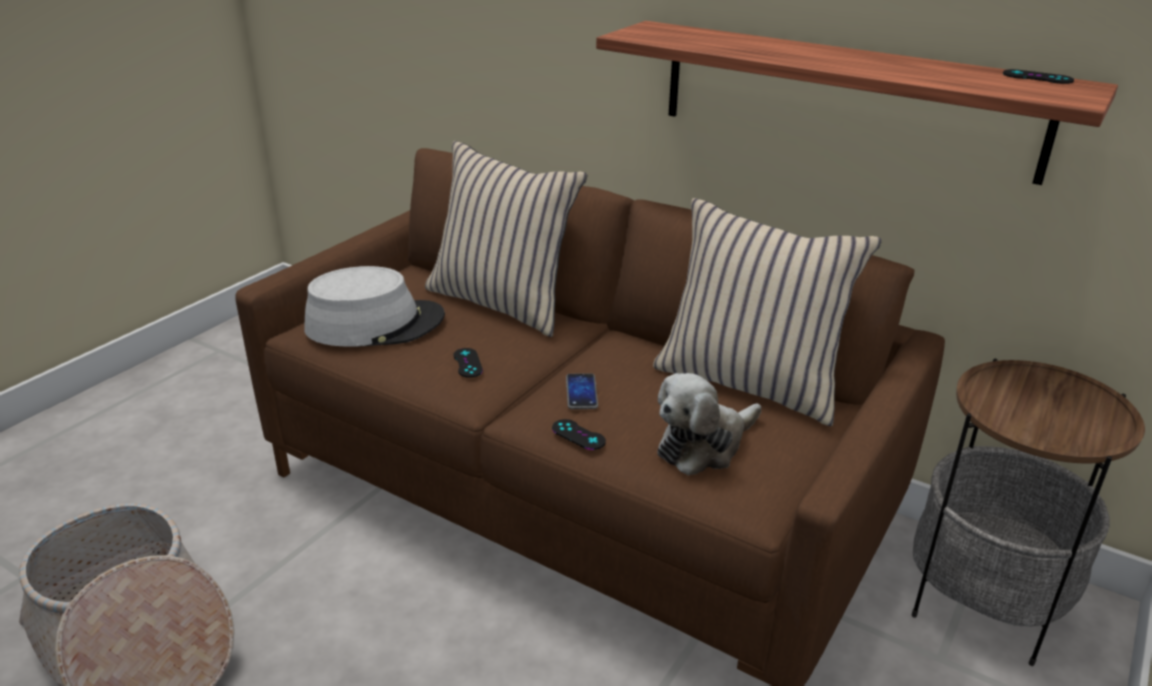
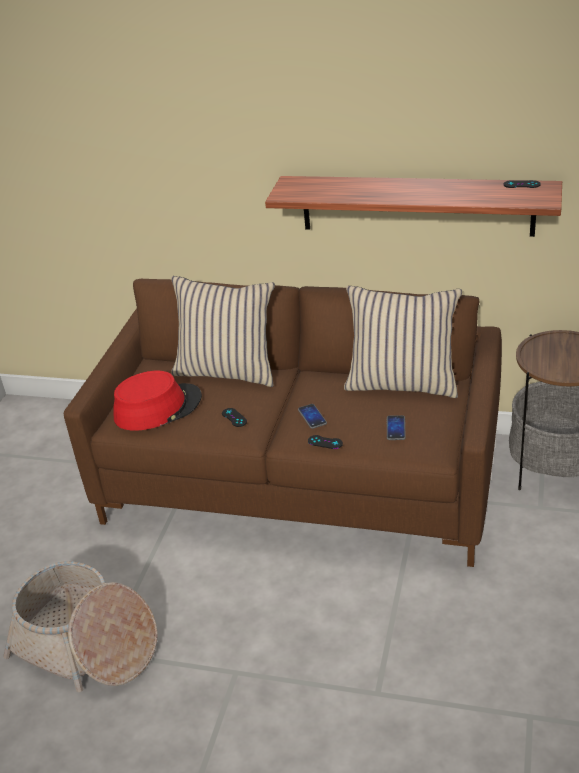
camera: 15 degrees left, 5 degrees up
(375, 323) = (158, 408): grey hat -> red hat
(704, 445) = (396, 428): plush toy -> phone

